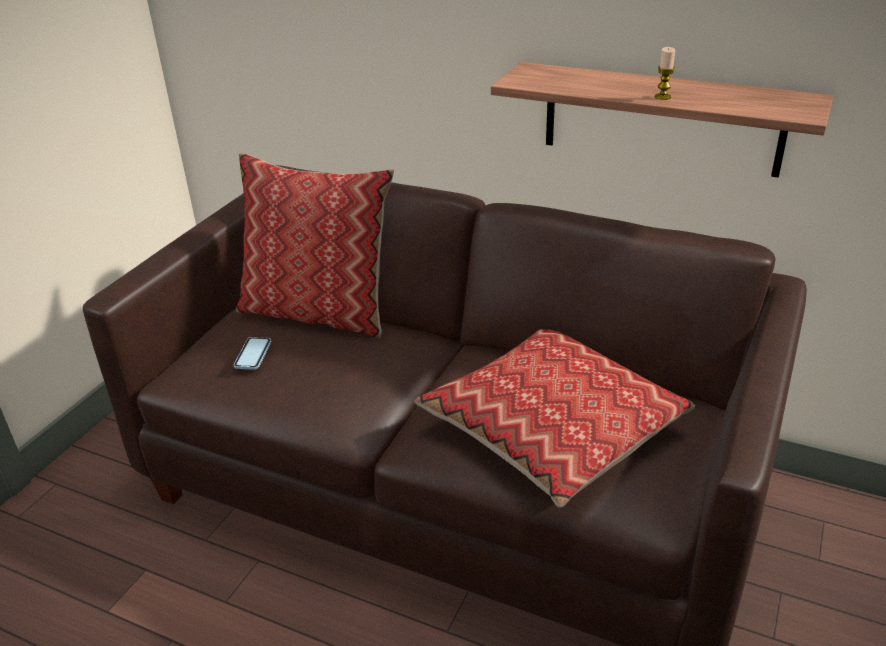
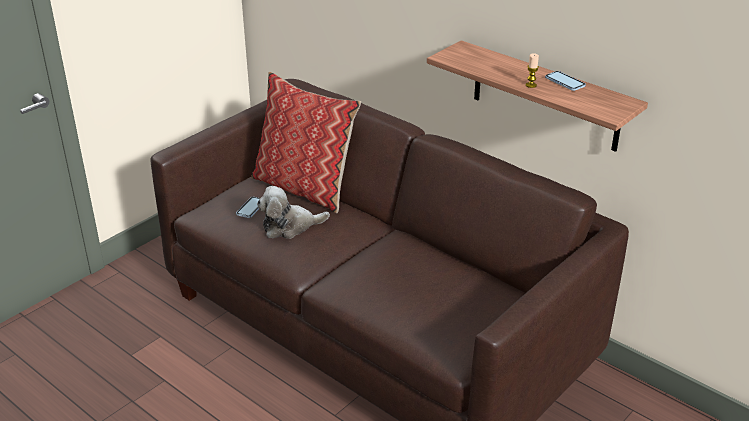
camera: 15 degrees right, 0 degrees up
(322, 370) = (290, 226): none -> plush toy
(552, 426) = (419, 291): pillow -> none
(703, 87) = (565, 82): none -> phone

